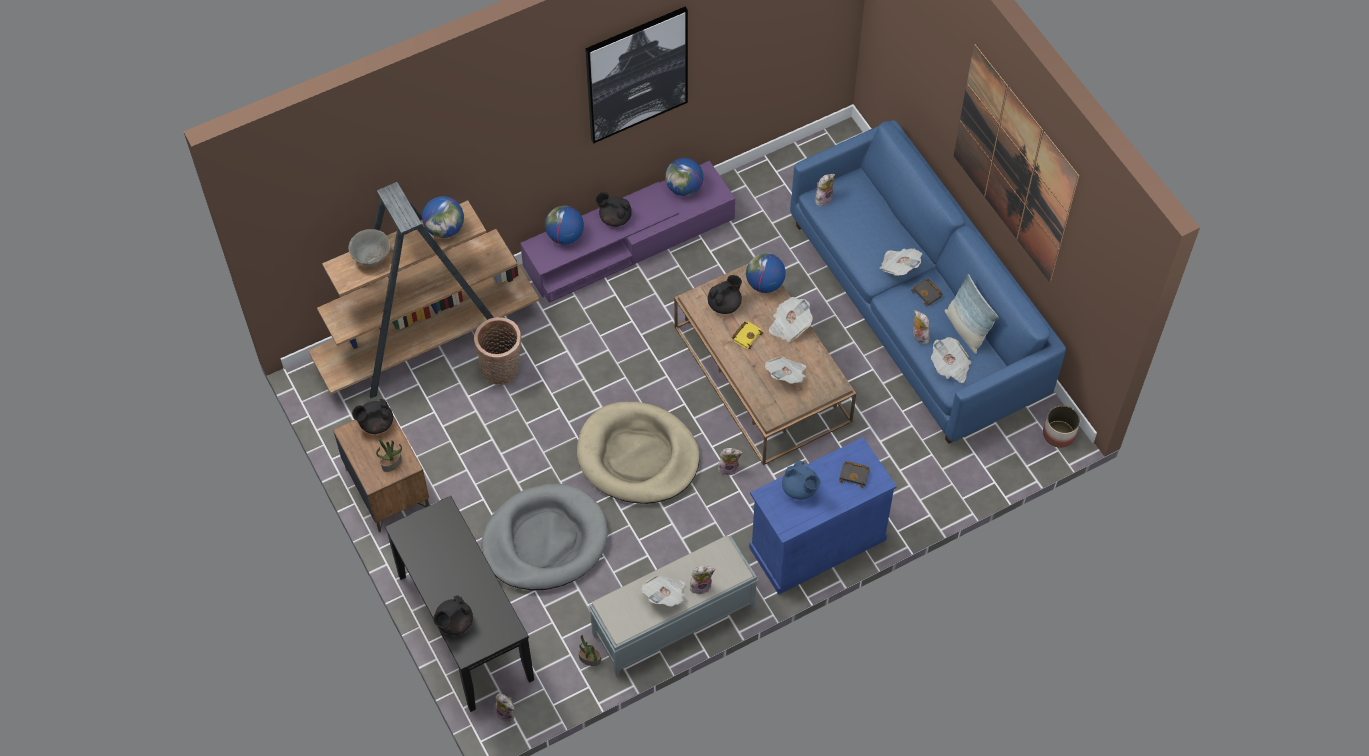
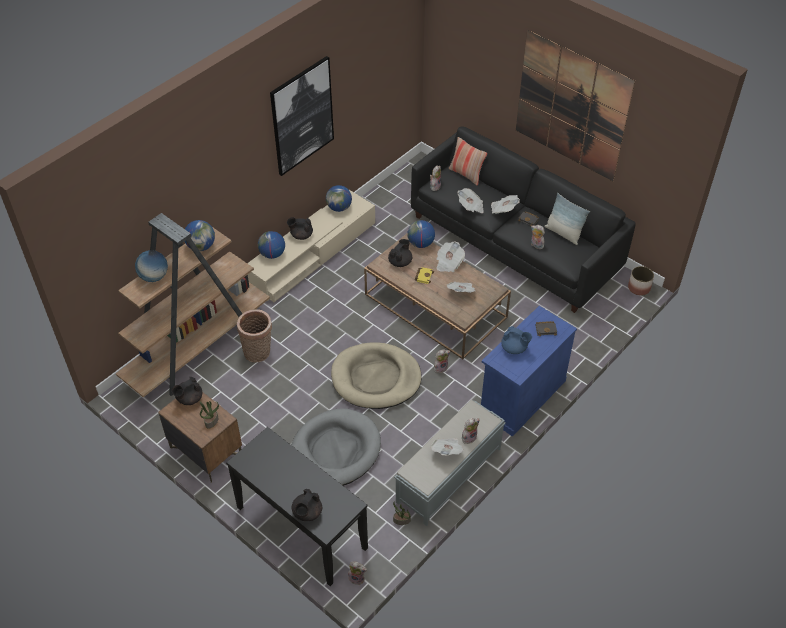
camera: 20 degrees left, 10 degrees down
(371, 257) = (154, 277): grey bowl -> globe
(629, 242) = (312, 254): purple tv stand -> beige tv stand
(875, 192) = (466, 174): none -> pillow
(916, 309) = (514, 242): blue sofa -> black sofa
(950, 366) = (565, 256): newspaper -> newspaper (471, 207)

